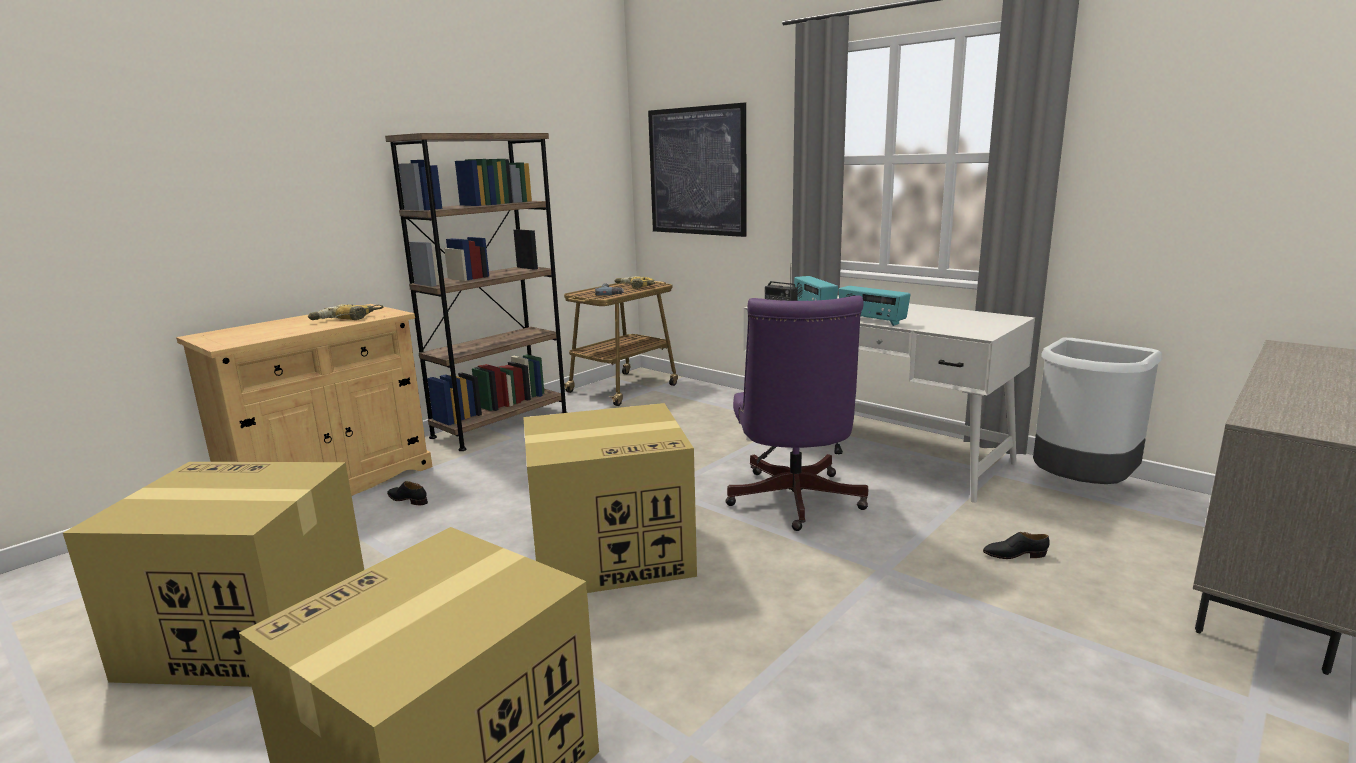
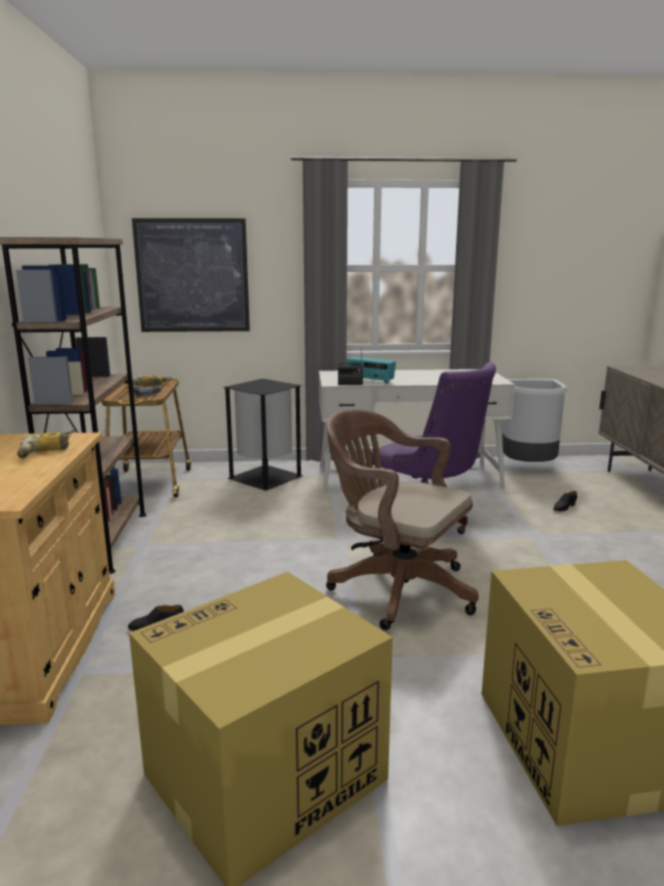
camera: 45 degrees left, 0 degrees up
(613, 552) = (395, 588): cardboard box -> brown office chair
(723, 409) = (265, 477): none -> black trash can
(871, 321) = (426, 383): radio -> none

